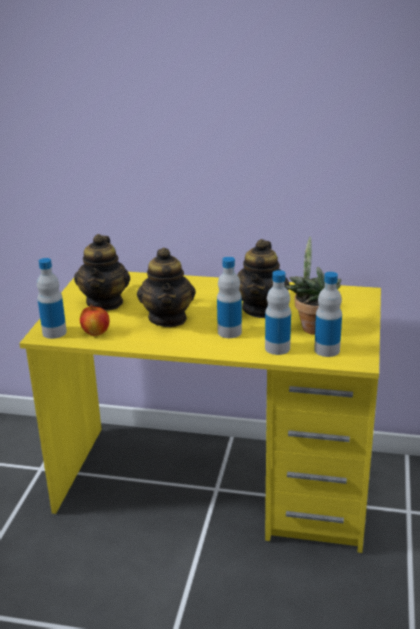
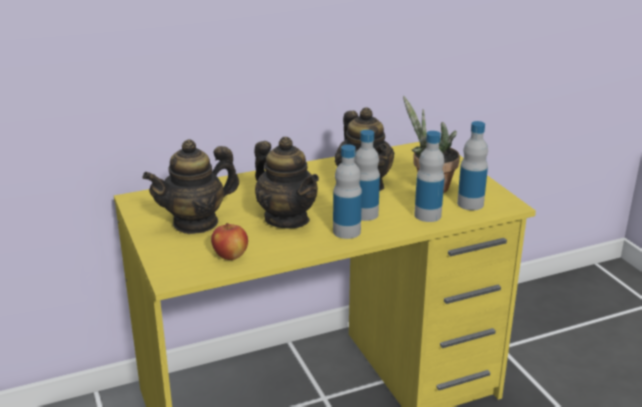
camera: 35 degrees left, 0 degrees up
(54, 332) = (182, 270): bottle -> bottle (346, 231)
(105, 302) = (196, 222): teapot -> teapot turned 90 degrees clockwise

